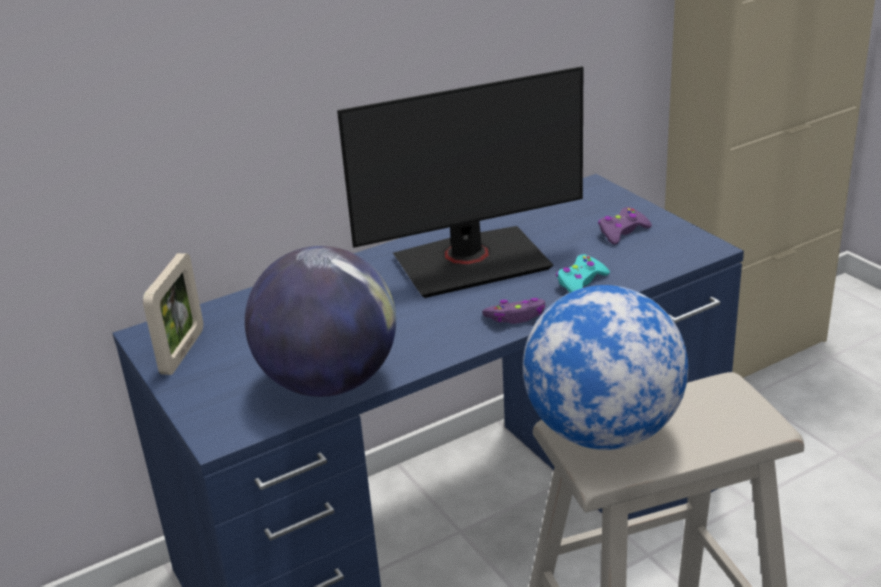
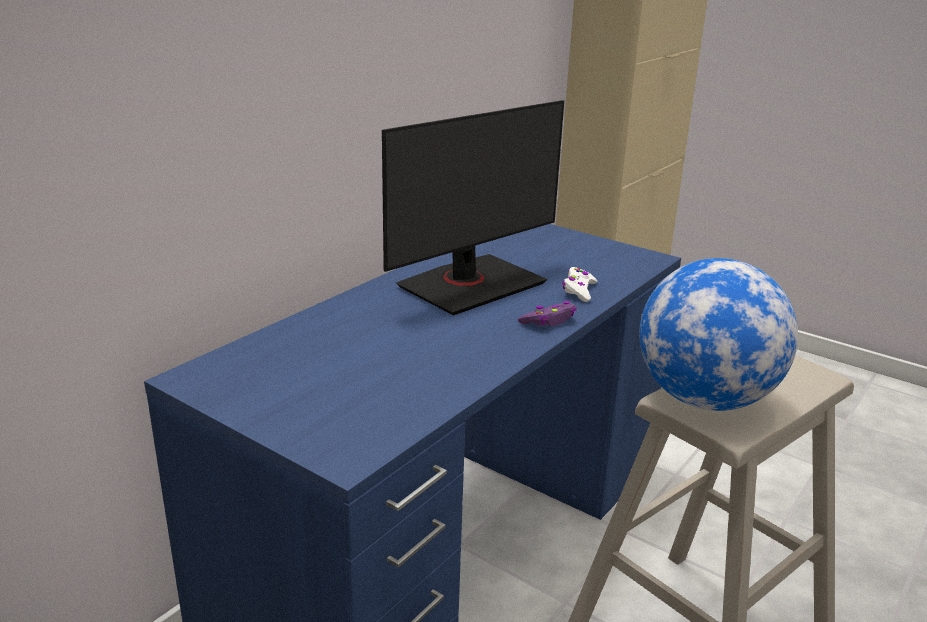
camera: 25 degrees left, 5 degrees down
(183, 352) = (242, 388): picture frame -> none
(329, 382) = (422, 394): globe -> none
(581, 282) = (578, 290): turquoise game controller -> white game controller
(622, 232) = (577, 252): purple game controller -> none

